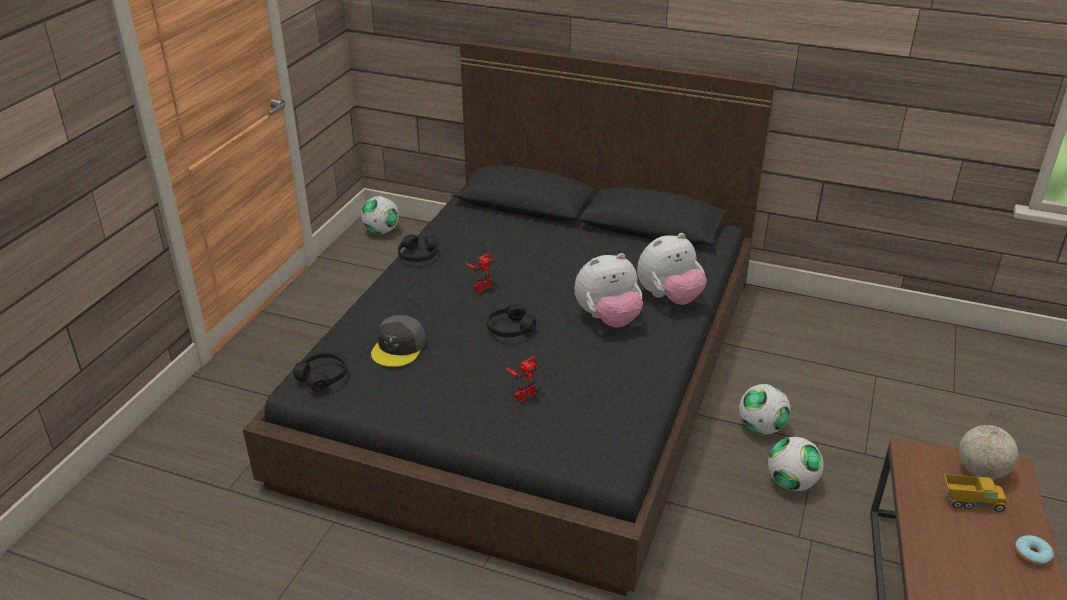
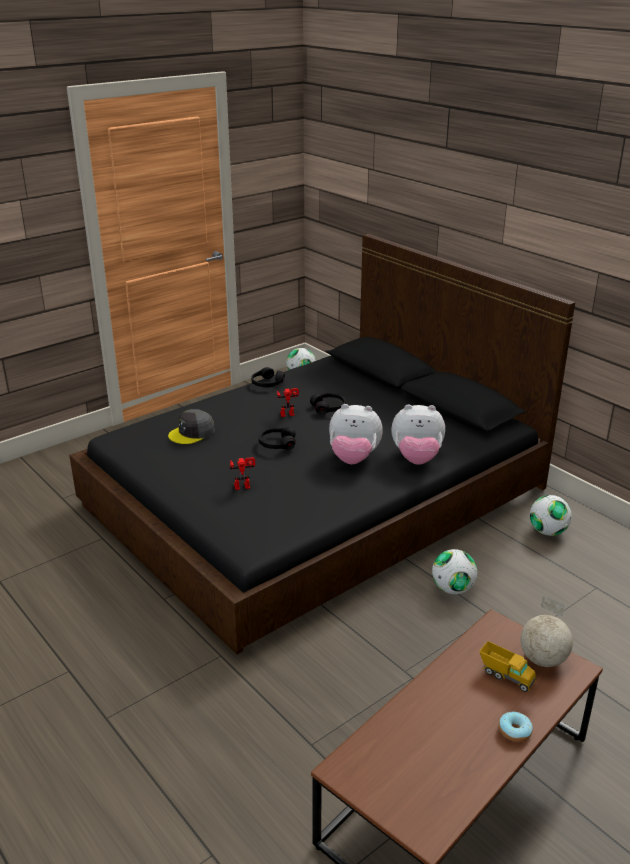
camera: 30 degrees right, 5 degrees down
(323, 376) = (130, 435): black headphones -> black headphones (328, 407)
(791, 483) = (437, 634): football -> football (547, 531)

